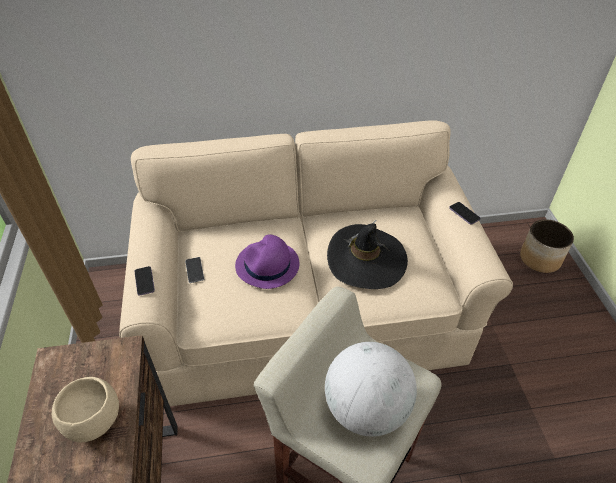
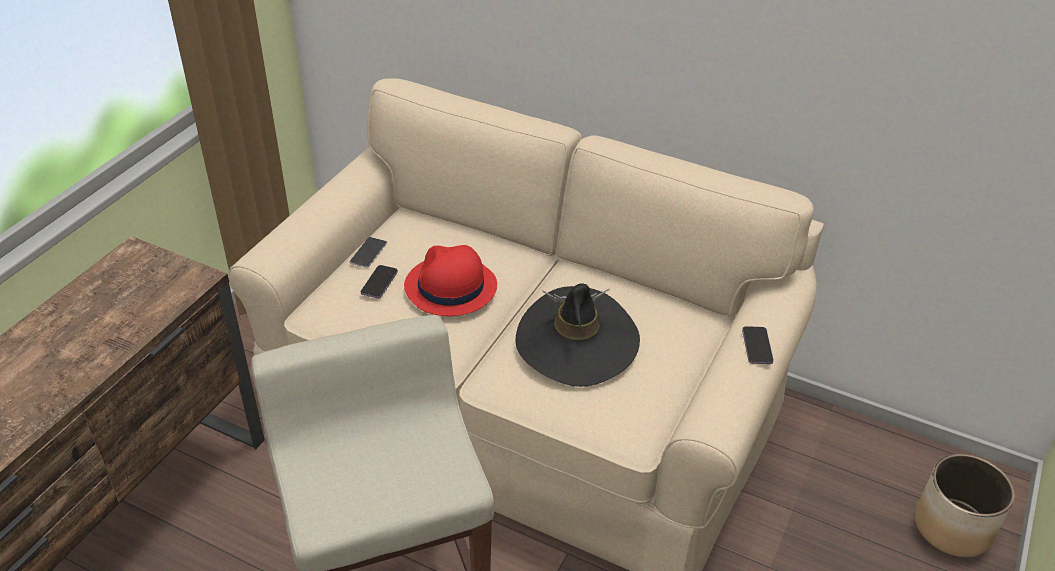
camera: 35 degrees right, 5 degrees down
(94, 421) = (113, 323): beige bowl -> none
(144, 281) = (293, 231): phone -> phone (379, 283)
(267, 265) = (450, 287): purple hat -> red hat
(366, 409) = (371, 473): globe -> none

